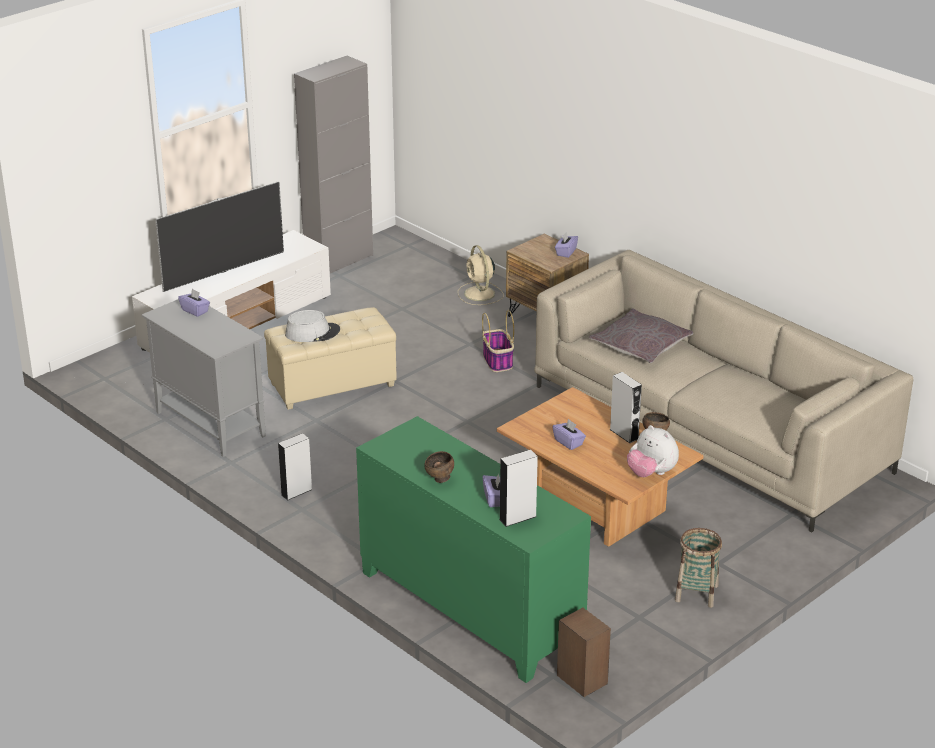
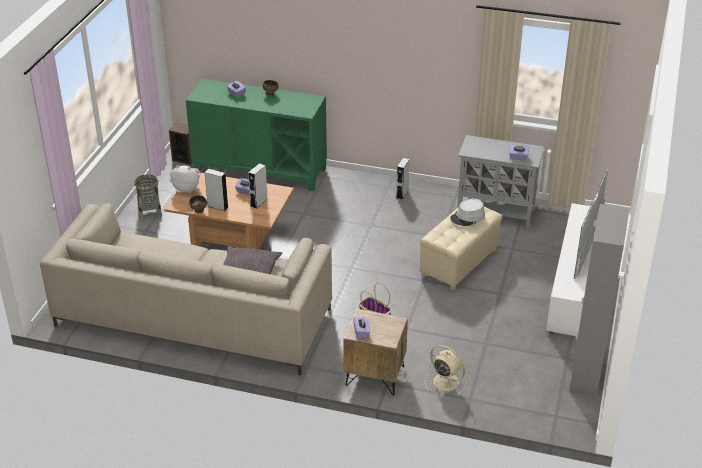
camera: 150 degrees right, 5 degrees up
(518, 518) = (219, 89): grey speaker -> grey speaker (258, 202)

